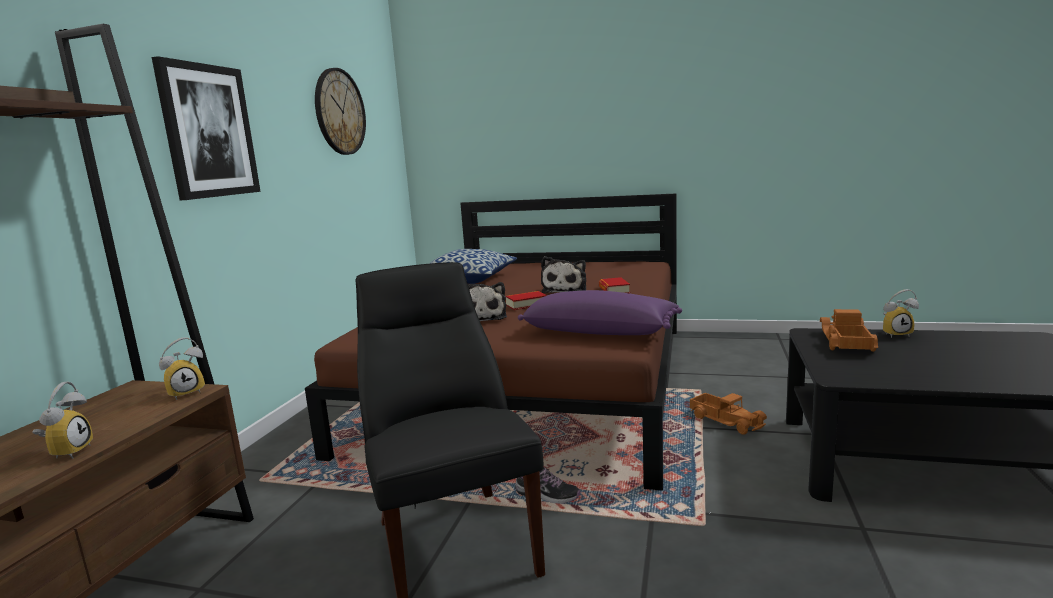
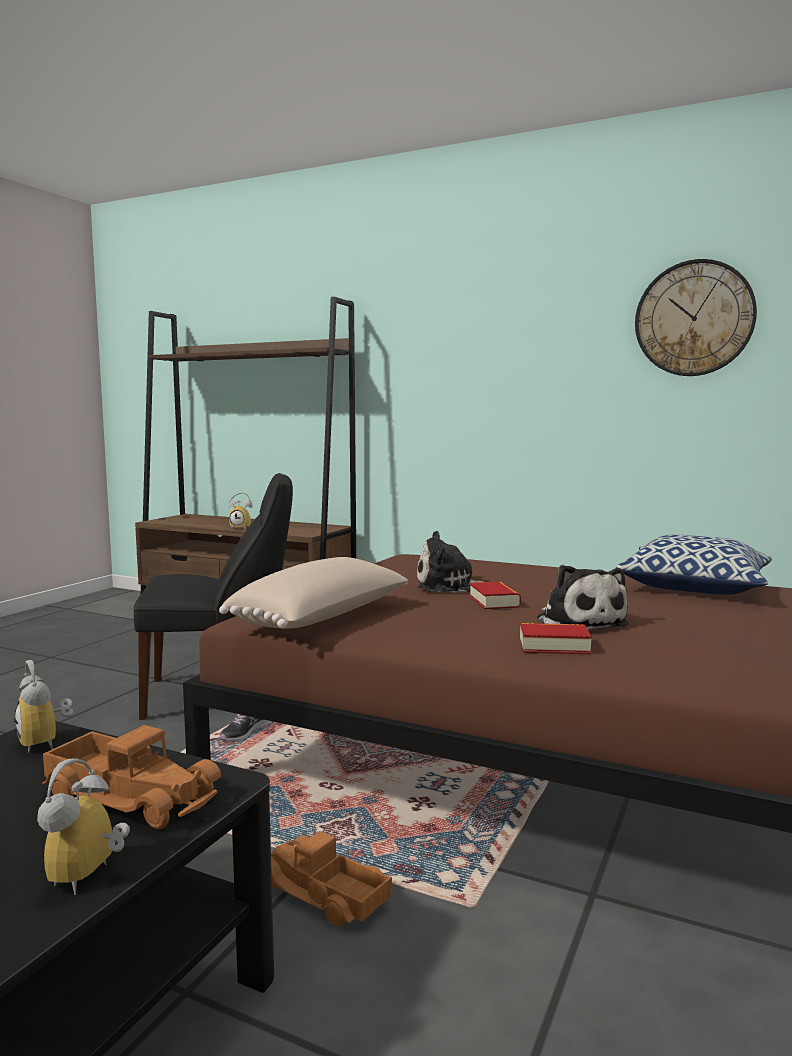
camera: 100 degrees right, 5 degrees down
(186, 393) = (307, 533): alarm clock -> alarm clock (46, 742)
(208, 131) = (465, 356): picture -> none
(565, 289) = (579, 622): plush toy -> plush toy turned 135 degrees counterclockwise
(600, 331) = (323, 619): purple pillow -> beige pillow
(726, 420) = (322, 894): toy truck -> toy truck turned 60 degrees clockwise

